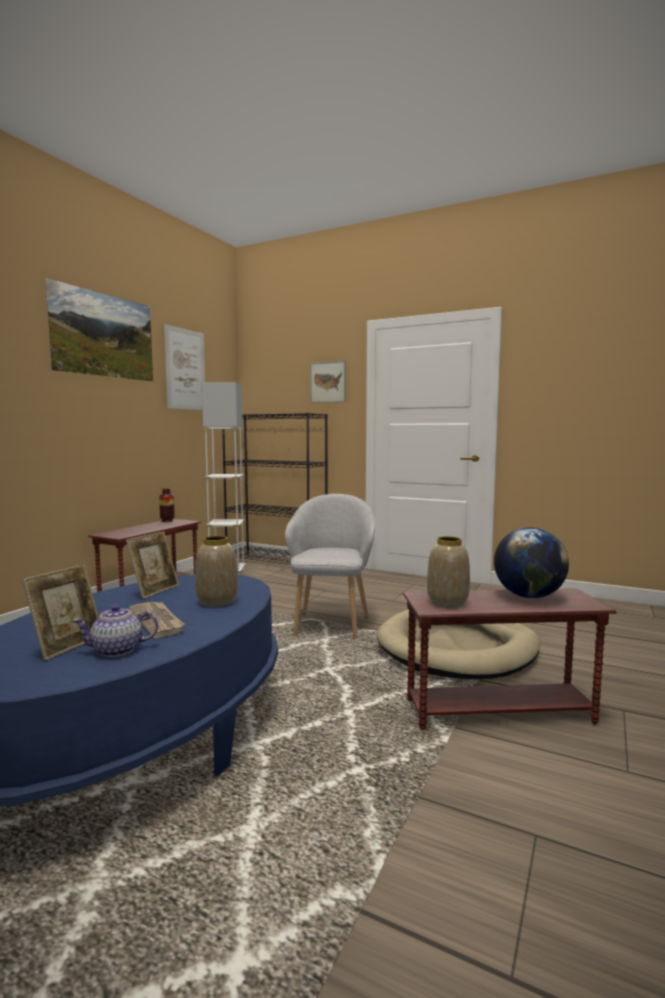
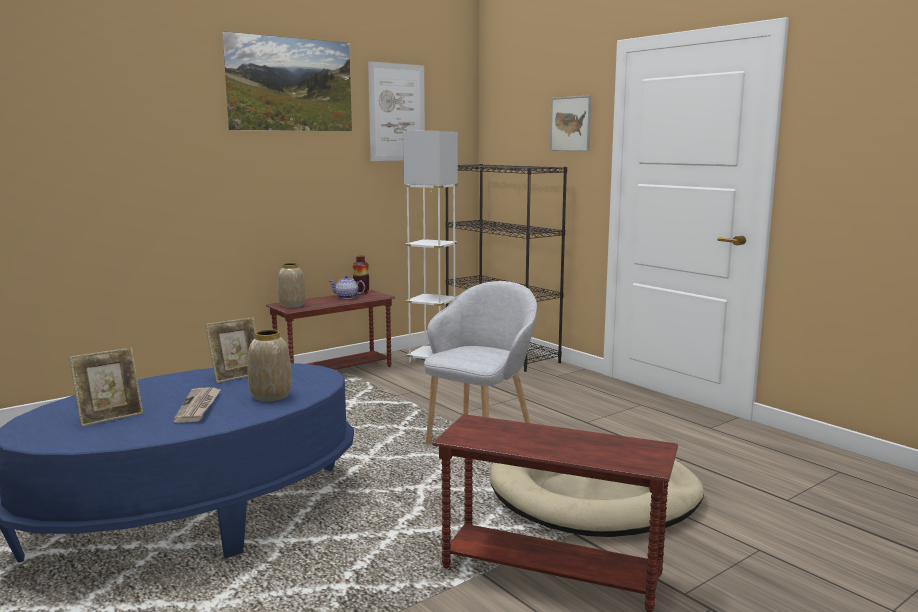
camera: 25 degrees right, 5 degrees up
(118, 650) = (137, 428): teapot -> teapot (347, 297)
(447, 602) = (485, 434): vase -> vase (291, 305)
(528, 596) = (592, 443): globe -> none

